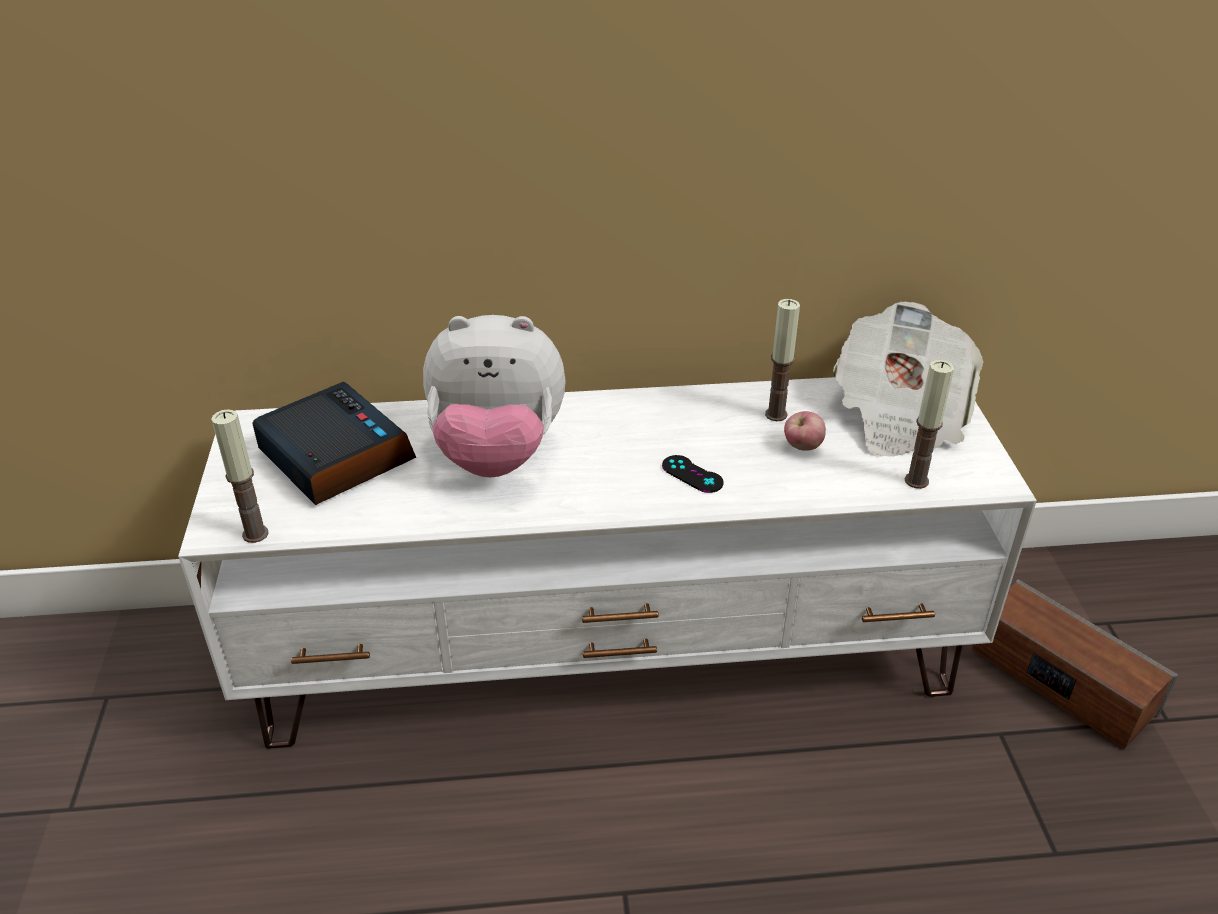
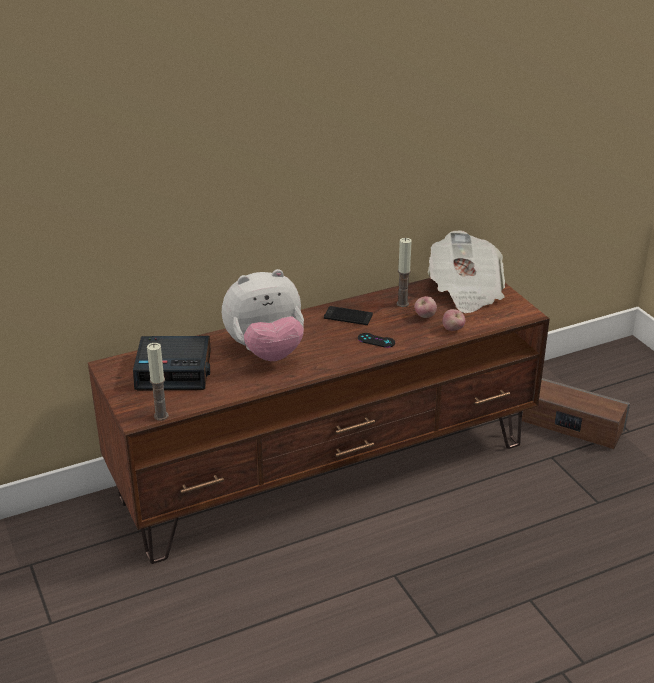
camera: 20 degrees left, 5 degrees down
(334, 456) = (174, 371): alarm clock -> alarm clock turned 150 degrees clockwise
(611, 655) = (327, 470): white tv stand -> brown tv stand
(670, 418) = (348, 316): none -> phone
(841, 483) = (453, 329): none -> apple
(916, 480) = (489, 321): candle -> none

